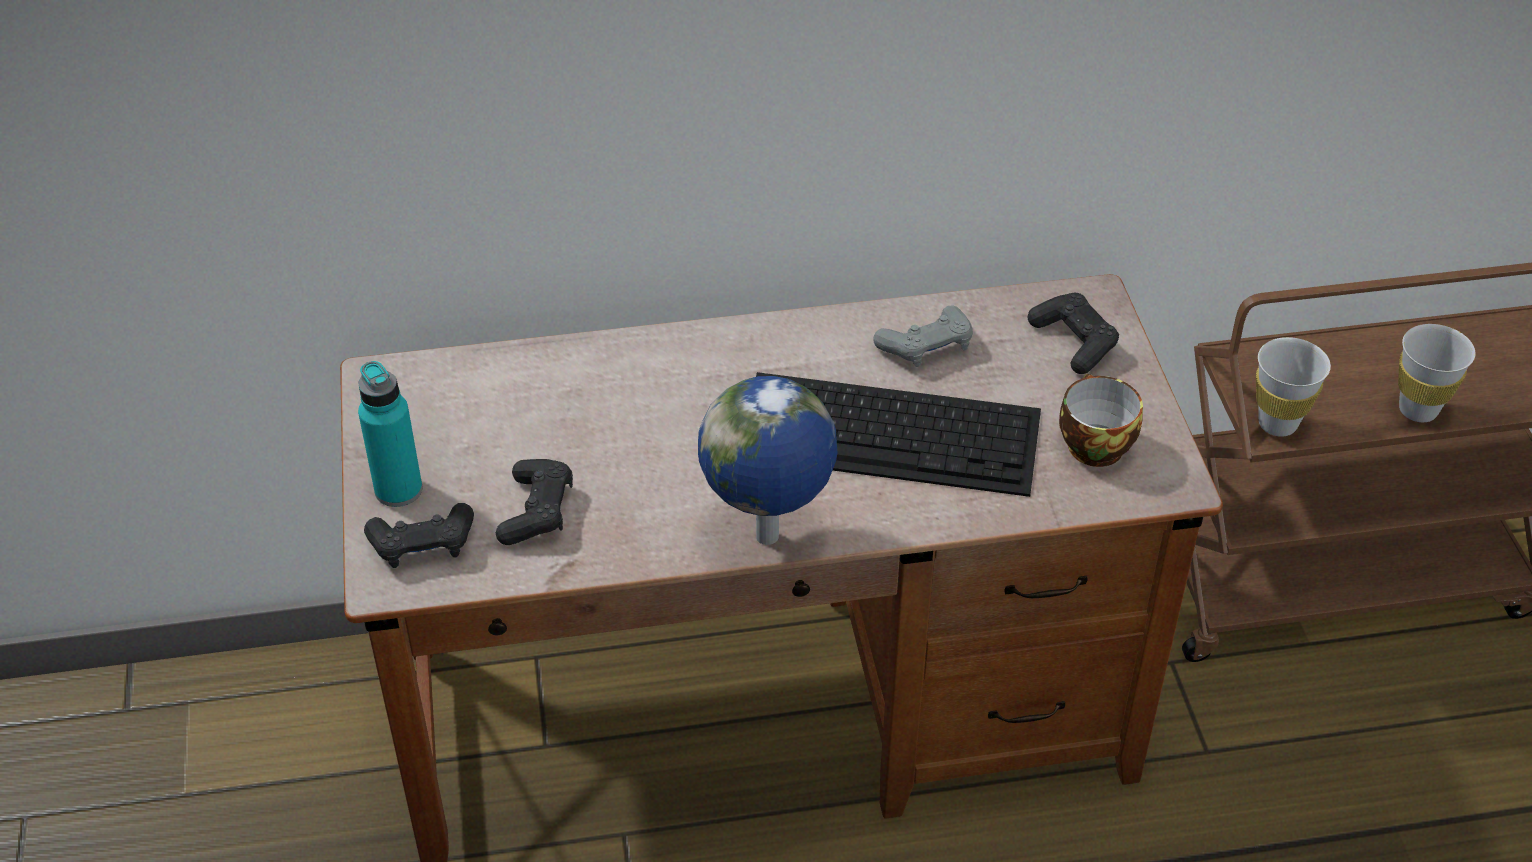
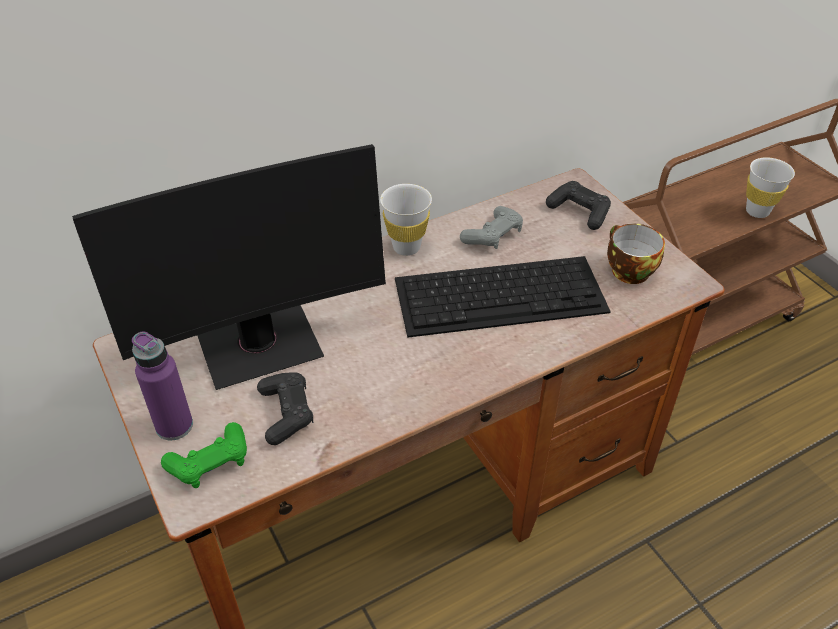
camera: 20 degrees left, 0 degrees up
(398, 490) = (174, 426): turquoise bottle -> purple bottle
(423, 545) = (210, 463): black game controller -> green game controller
(541, 418) = (259, 345): none -> monitor
(769, 538) = (460, 387): globe -> none
(1277, 424) = (689, 237): white cup -> white cup (406, 247)

